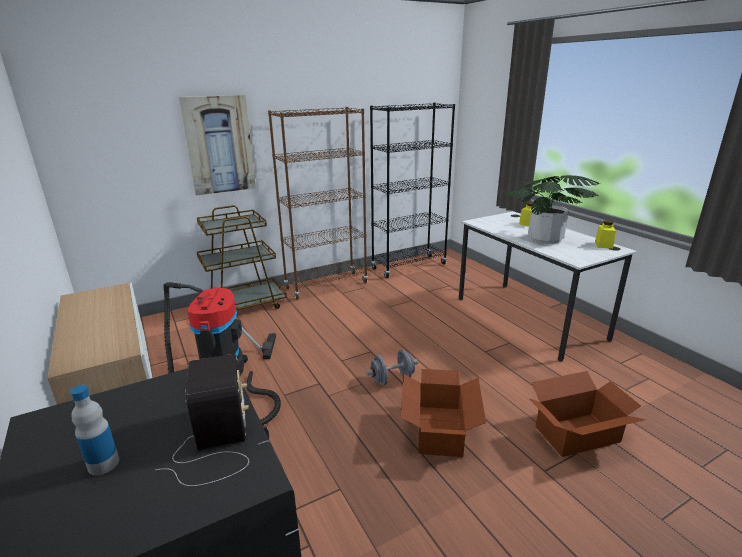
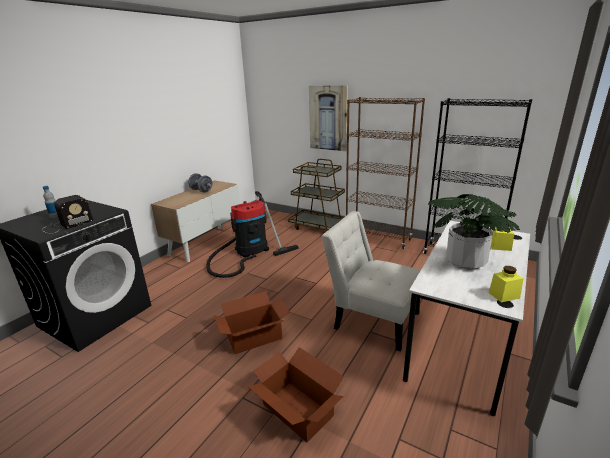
camera: 60 degrees right, 0 degrees up
(392, 379) = (292, 301): grey dumbbell -> grey dumbbell (201, 190)
(466, 343) = (372, 319): none -> white chair

